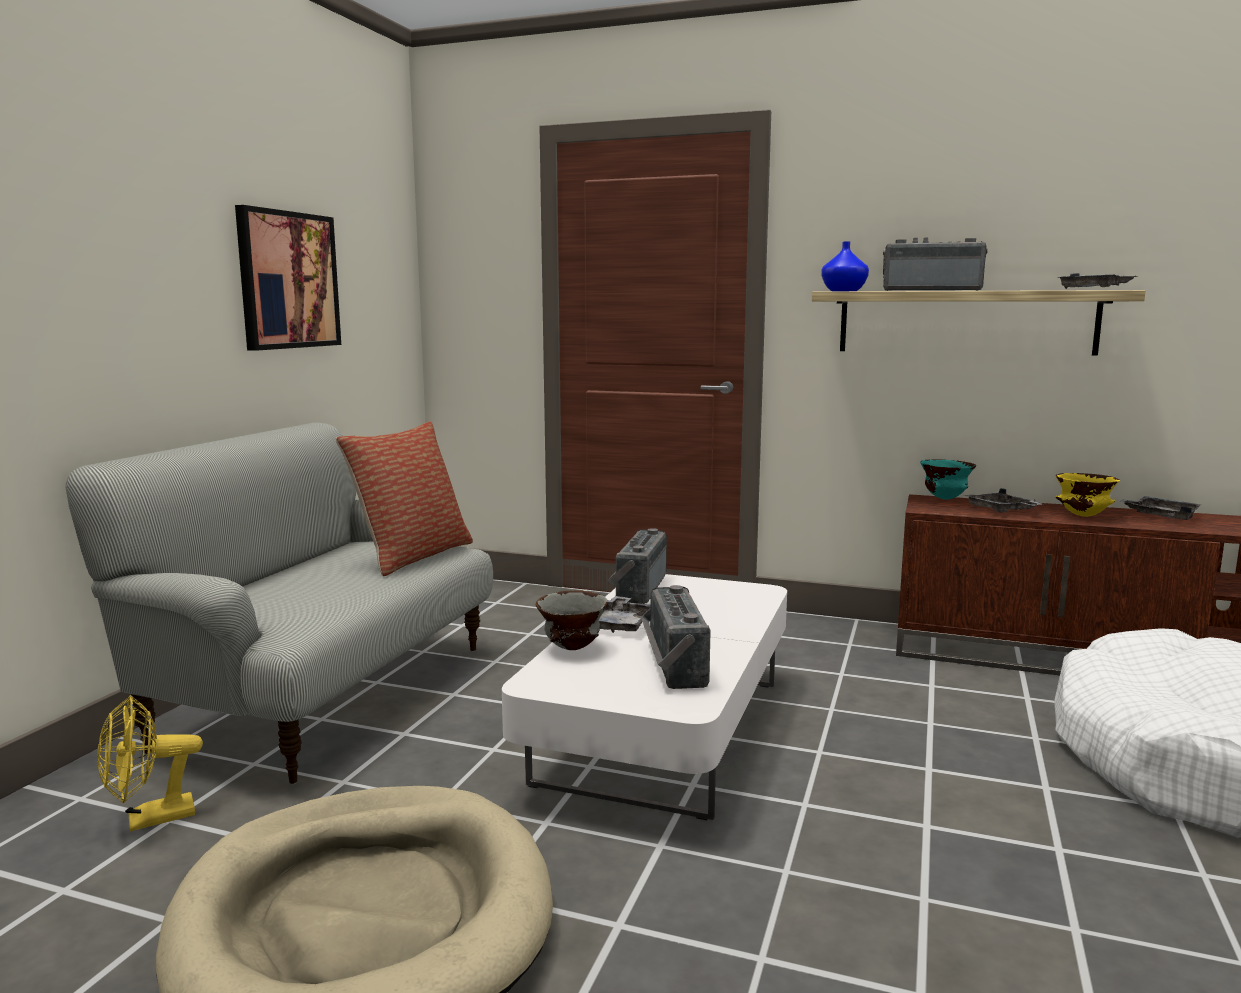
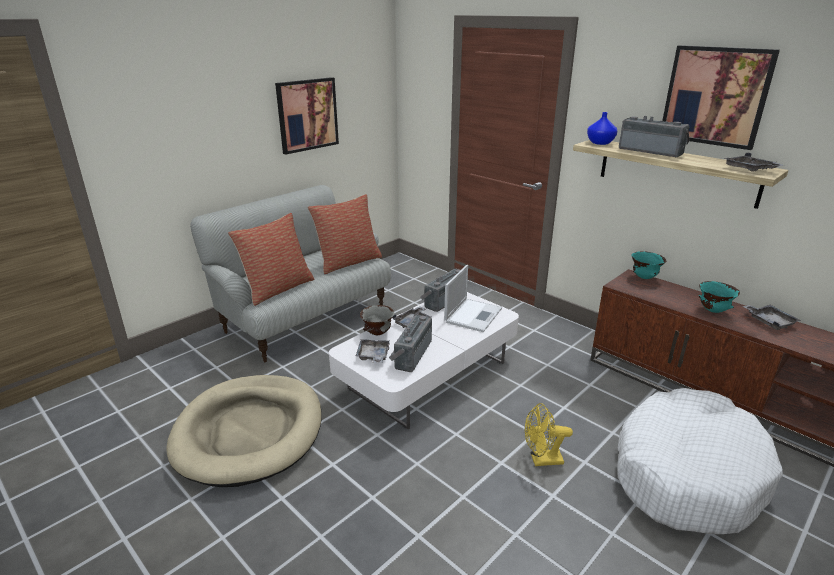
camera: 25 degrees right, 15 degrees up
(150, 819) = (210, 365): yellow fan -> yellow fan (541, 460)
(301, 608) = (277, 288): none -> pillow
(713, 598) = (473, 315): none -> laptop
(1001, 510) = (665, 295): grey tray -> grey tray (373, 356)
(1008, 202) = (715, 96): none -> picture
(1082, 516) = (713, 310): yellow bowl -> turquoise bowl

